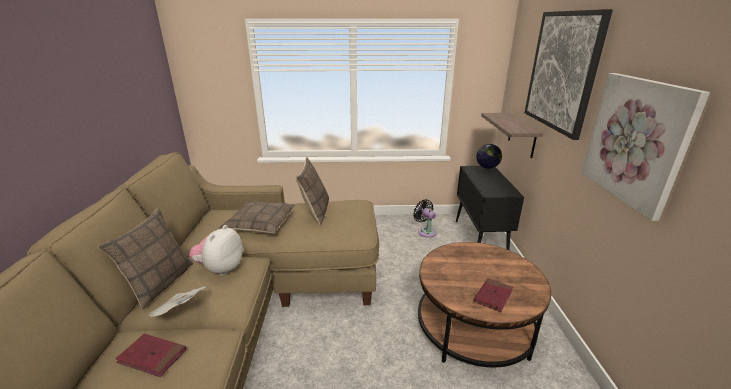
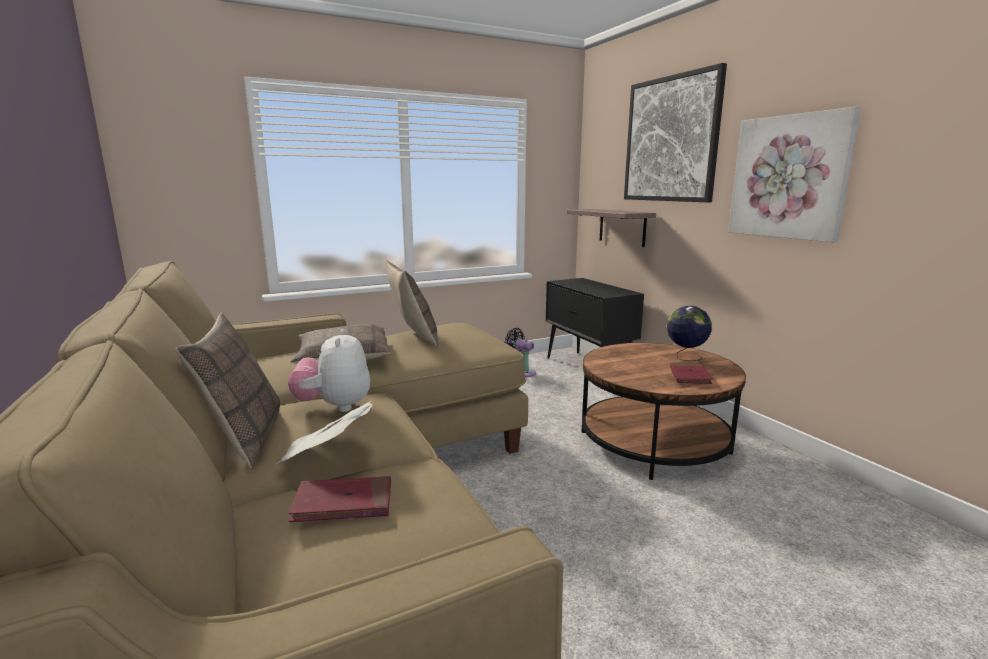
camera: 25 degrees left, 10 degrees down
(486, 173) = (583, 283): globe -> globe (685, 357)

